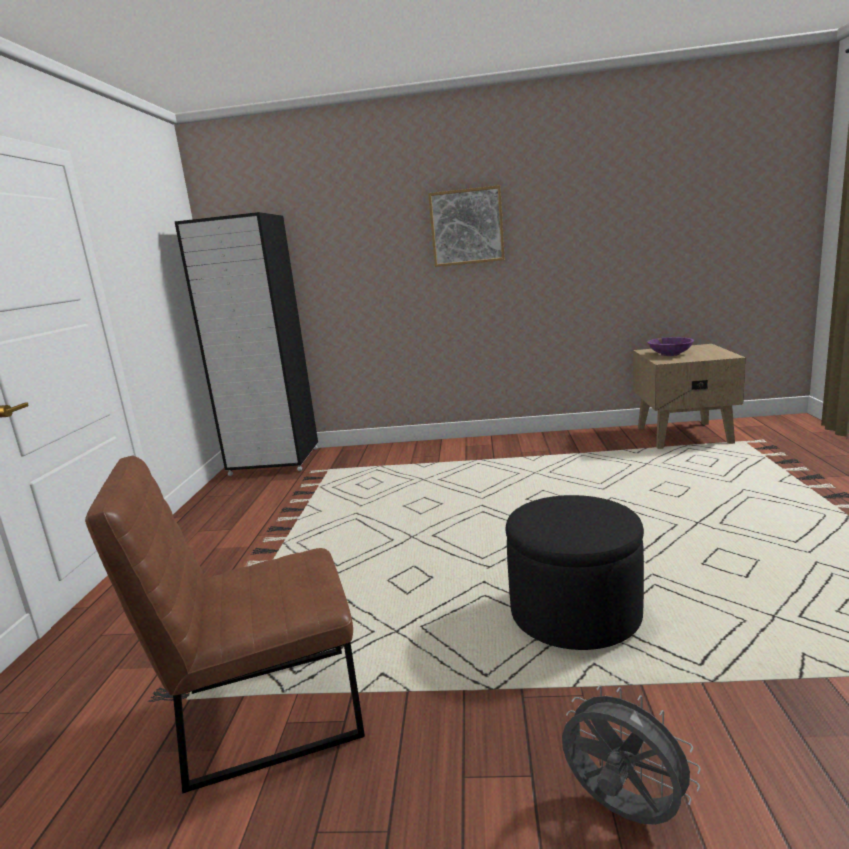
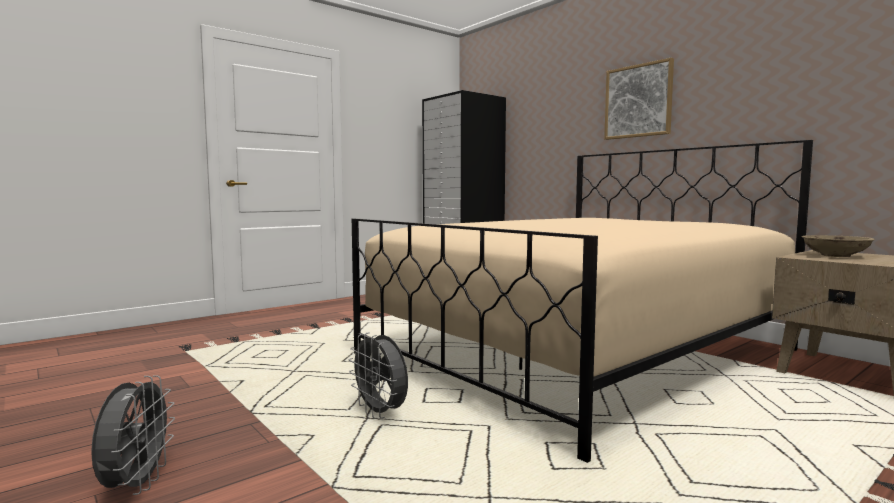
camera: 45 degrees right, 10 degrees down
(266, 713) = (184, 369): brown chair -> none
(538, 485) = (579, 351): none -> beige bed
(575, 613) = (381, 413): black ottoman -> grey fan
(670, 354) = (835, 255): purple bowl -> beige bowl

